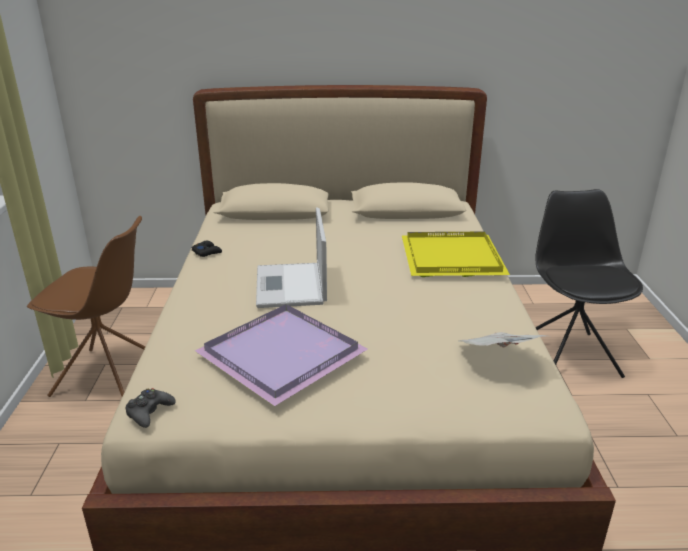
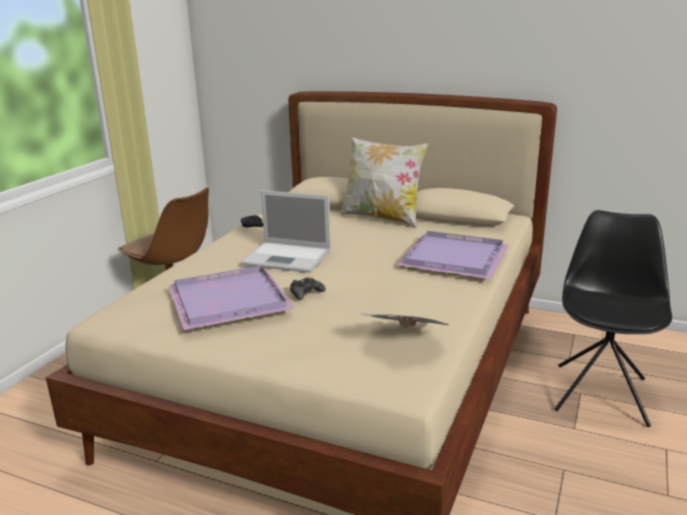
camera: 25 degrees right, 5 degrees down
(149, 412) = (106, 318): black game controller -> black game controller (306, 293)
(291, 286) = (288, 257): laptop -> laptop turned 90 degrees counterclockwise
(338, 222) = (382, 218): none -> pillow
(450, 258) = (452, 259): yellow tray -> purple tray

